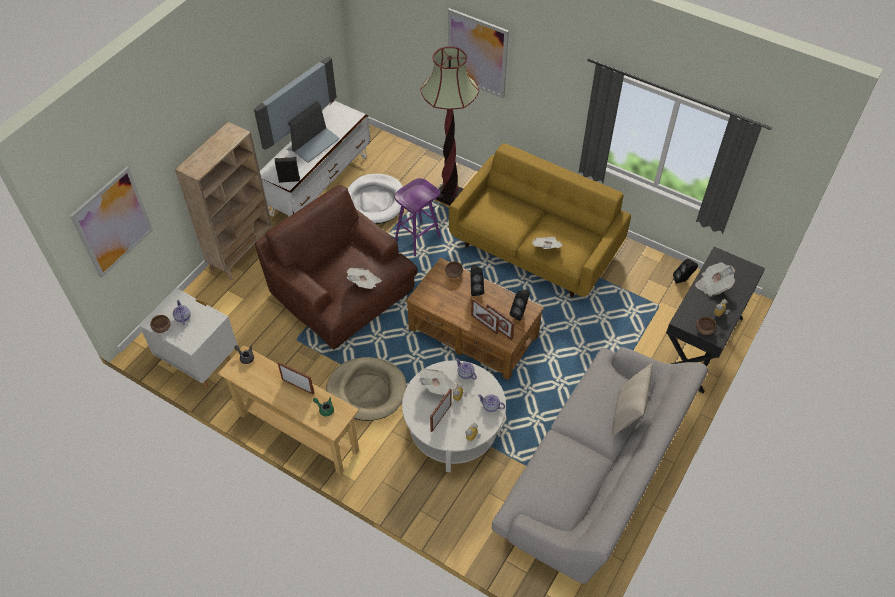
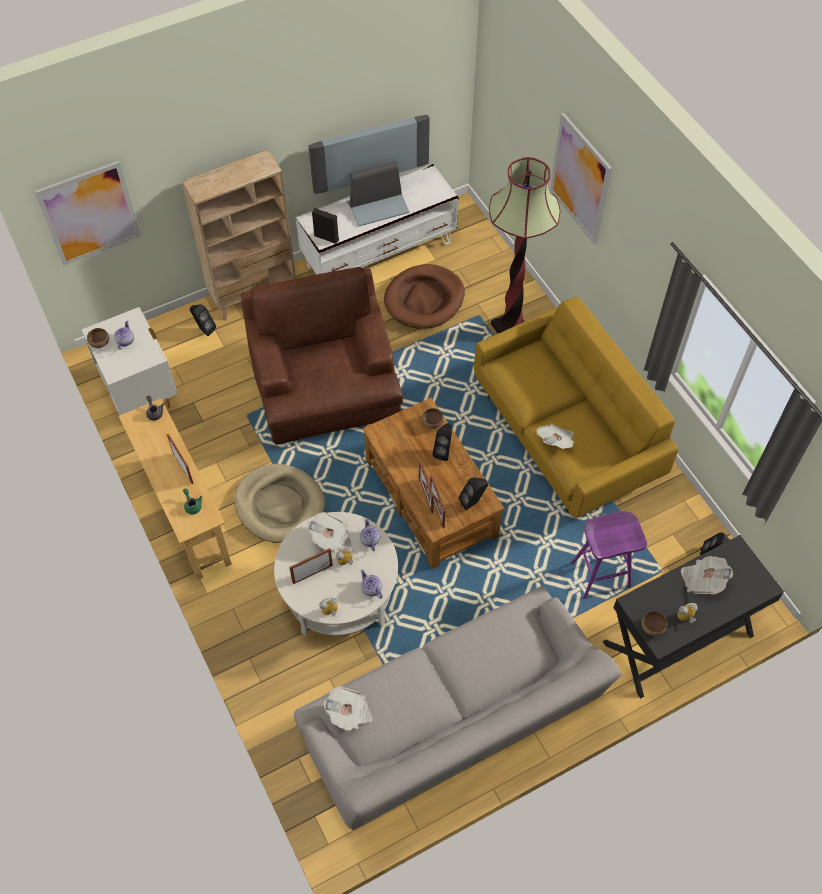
camera: 30 degrees right, 5 degrees up
(219, 293) = (204, 329): none -> black speaker
(364, 283) = (332, 389): newspaper -> newspaper (349, 713)
(374, 201) = (424, 299): white dog bed -> brown dog bed
(417, 238) = (443, 362): purple stool -> purple stool (601, 574)
(627, 413) = (512, 675): beige pillow -> none

